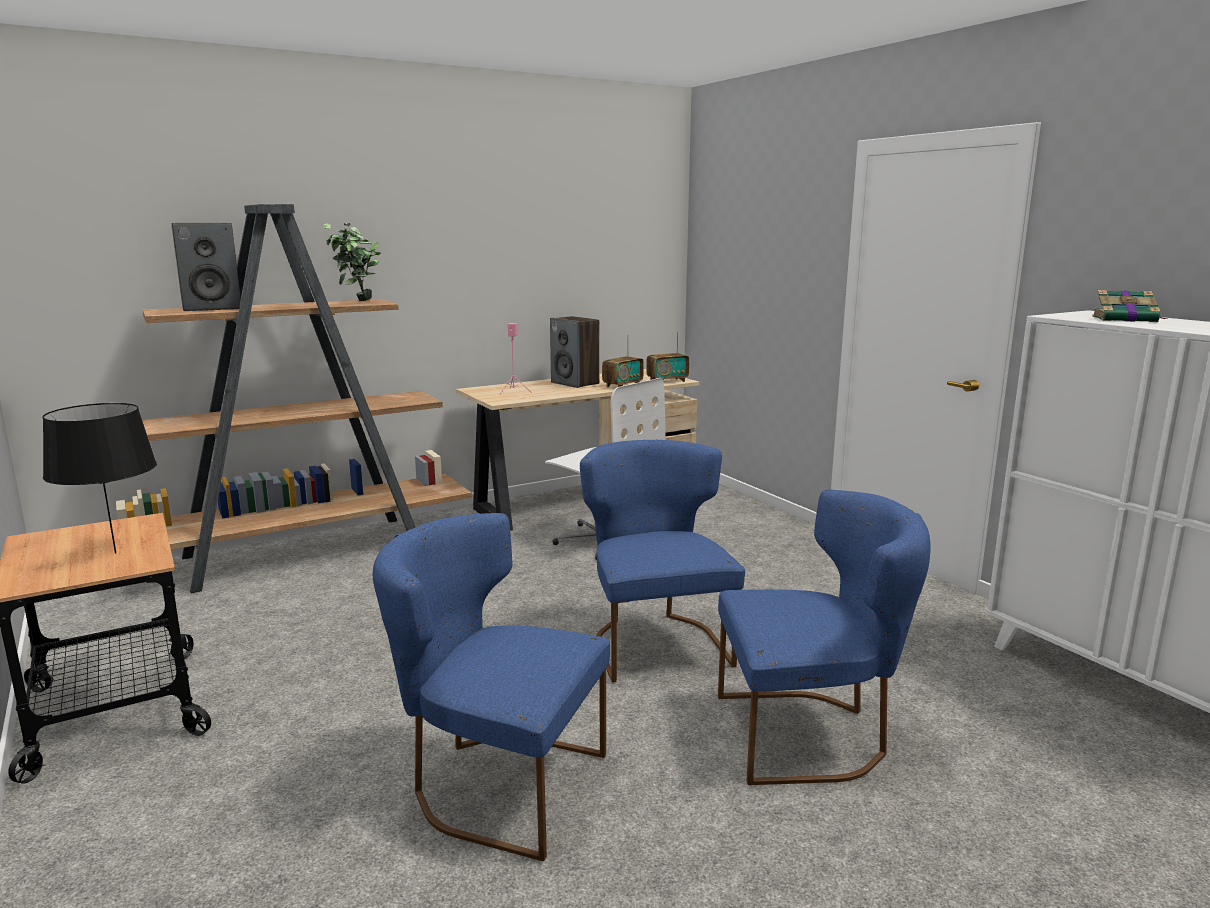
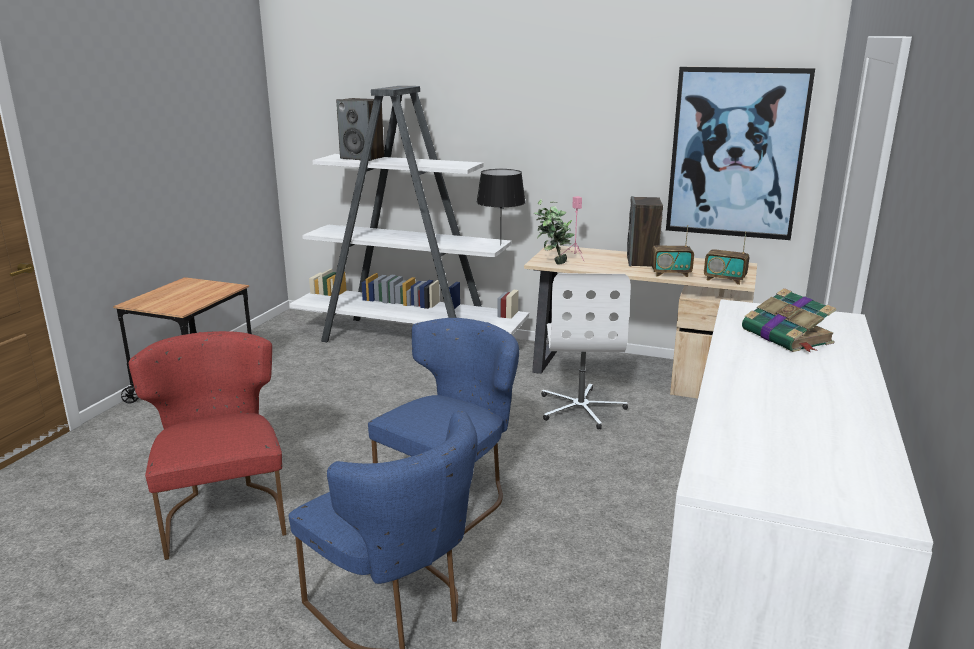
camera: 50 degrees right, 5 degrees up
(116, 553) = (186, 300): black table lamp -> black table lamp (500, 245)
(308, 552) = (409, 340): brown bookcase -> white bookcase
(356, 301) = (456, 163): potted plant -> potted plant (552, 263)
(497, 784) = (224, 513): blue chair -> red chair
(622, 267) = (736, 154): none -> picture

